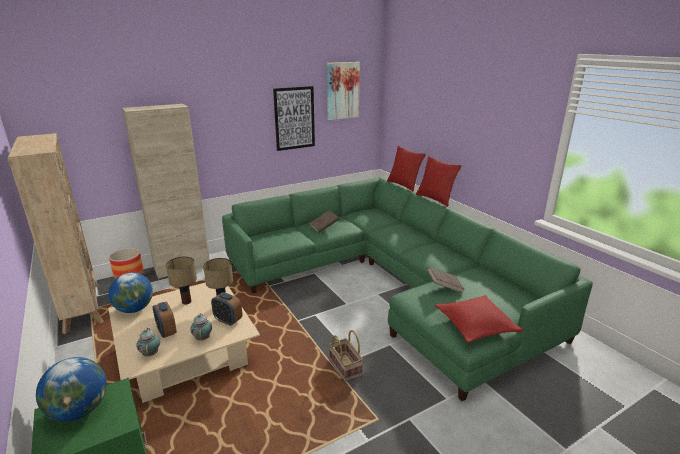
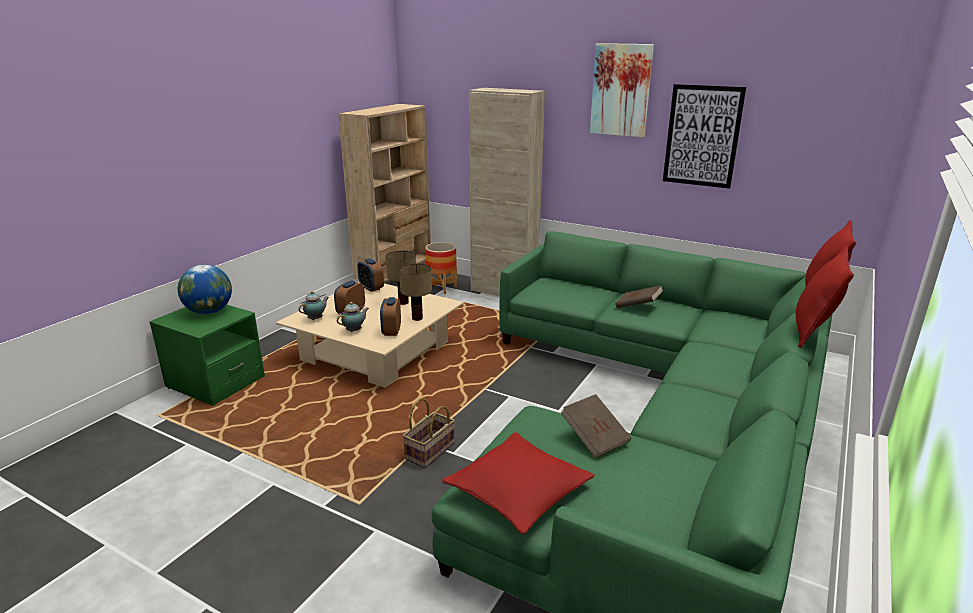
camera: 60 degrees right, 0 degrees up
(135, 309) = (371, 288): globe -> alarm clock
(342, 90) = (809, 102): picture -> picture (621, 90)

